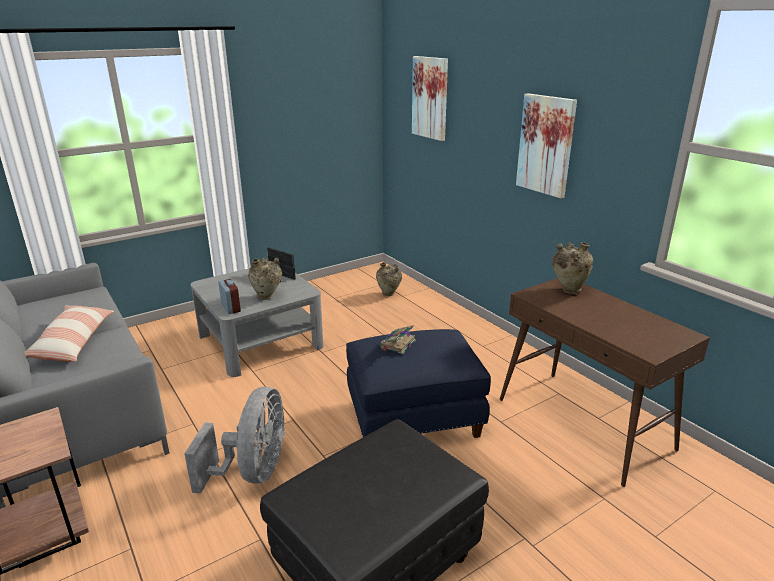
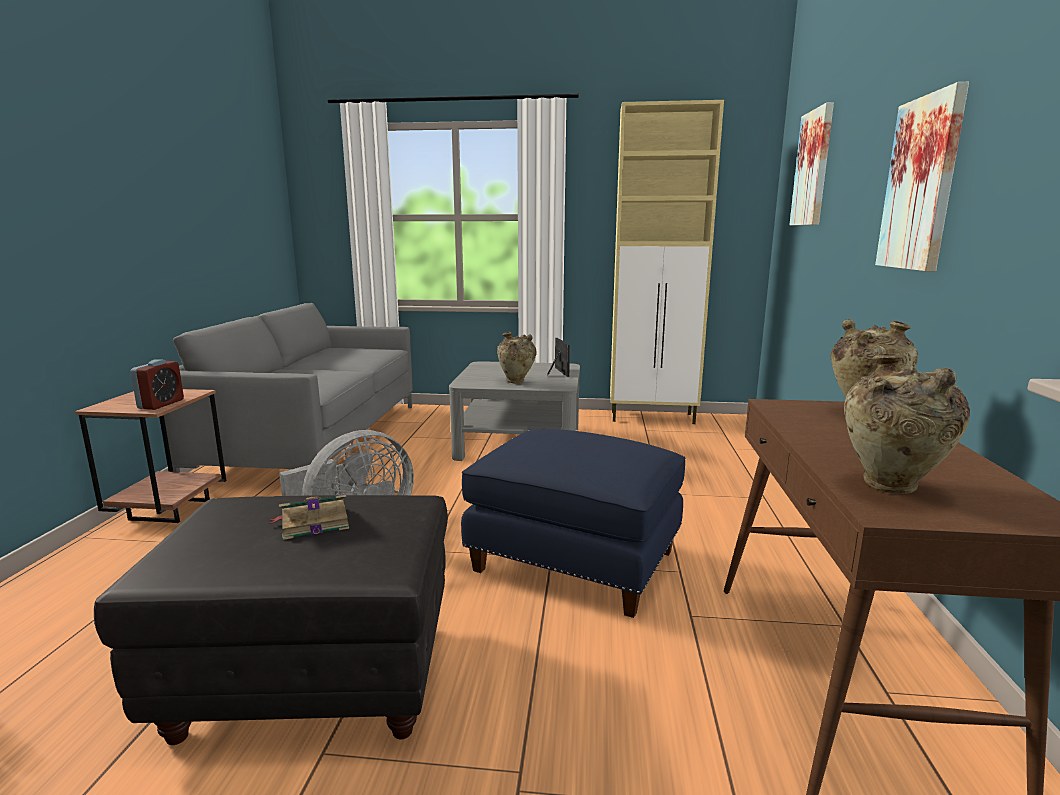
camera: 40 degrees right, 10 degrees down
(73, 342) = (317, 370): pillow -> none
(231, 308) = (471, 381): alarm clock -> alarm clock (161, 404)
(326, 284) = (653, 418): none -> beige cabinet
(389, 294) = (717, 443): beige vase -> beige vase (890, 488)
(397, 344) = (561, 436): book -> book (313, 523)

